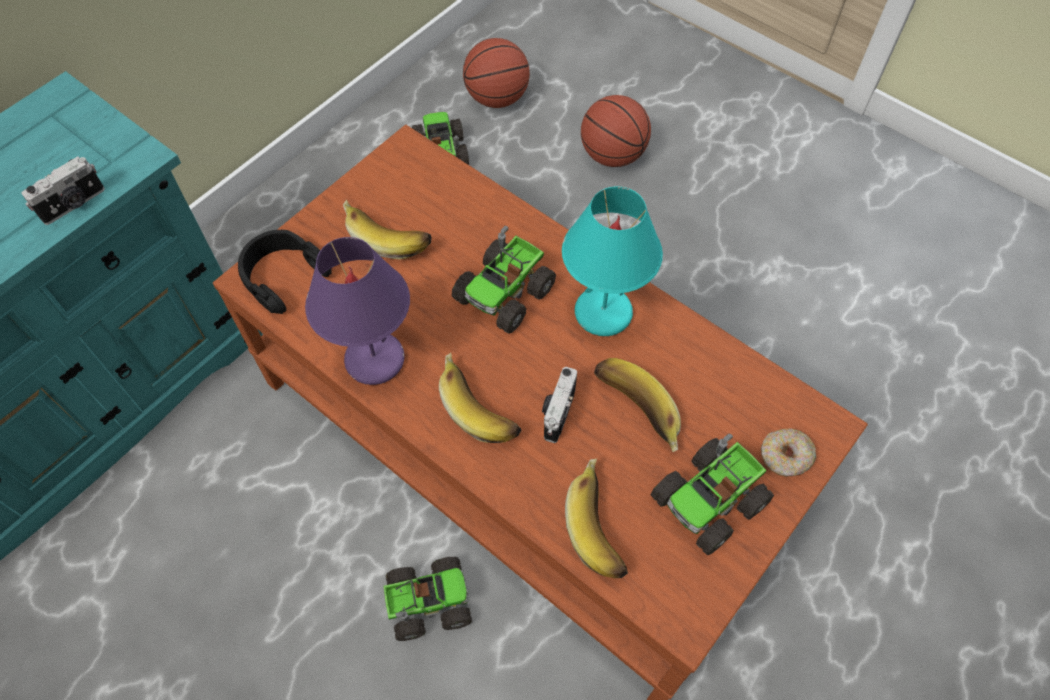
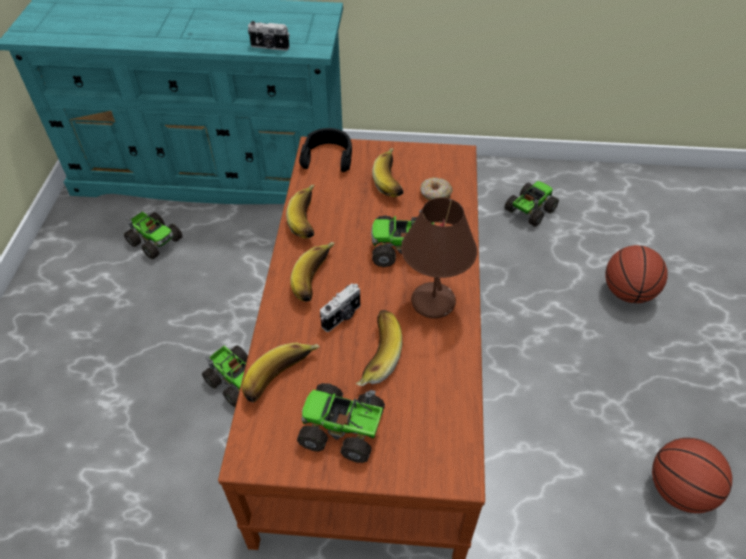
camera: 55 degrees right, 10 degrees down
(101, 587) = (155, 240): none -> toy truck
(376, 359) = (309, 220): purple table lamp -> banana
(497, 98) = (600, 210): basketball -> basketball (678, 489)
(557, 412) = (342, 317): camera -> camera turned 150 degrees clockwise
(604, 312) = (434, 302): turquoise table lamp -> brown table lamp
(785, 457) = (411, 458): donut -> donut (435, 194)

